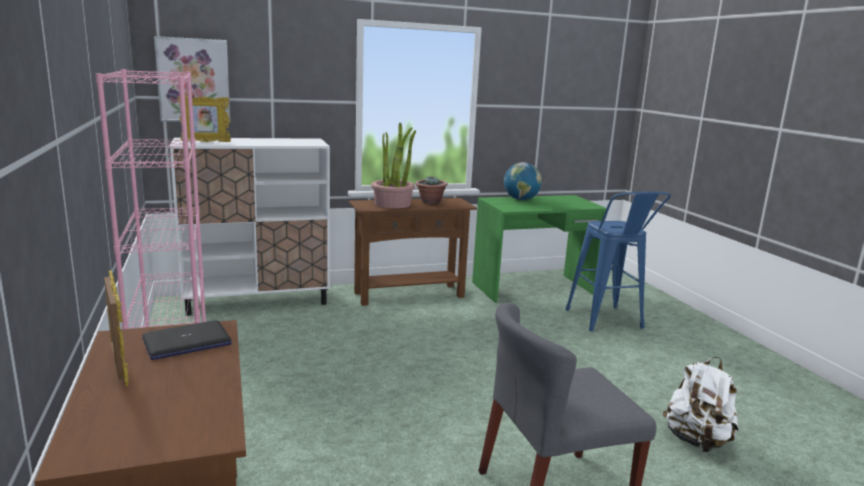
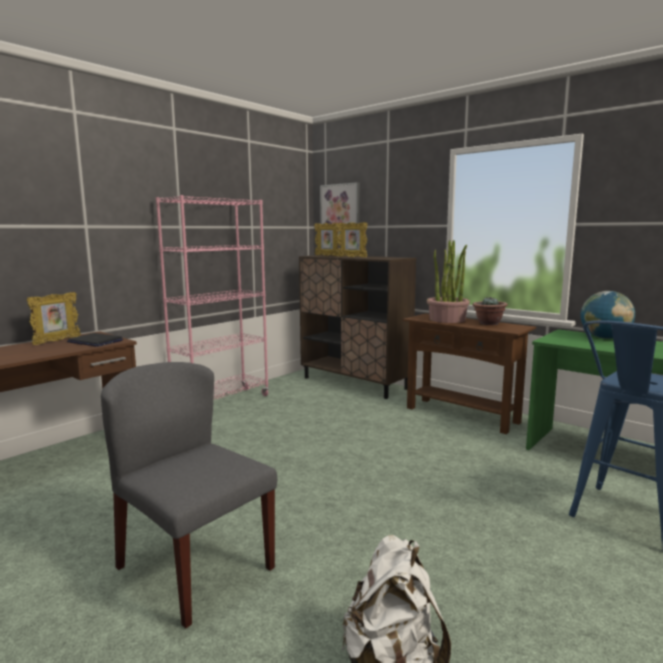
camera: 60 degrees right, 5 degrees down
(257, 300) = (355, 383): white cabinet -> brown cabinet
(258, 143) = (352, 257): none -> picture frame

